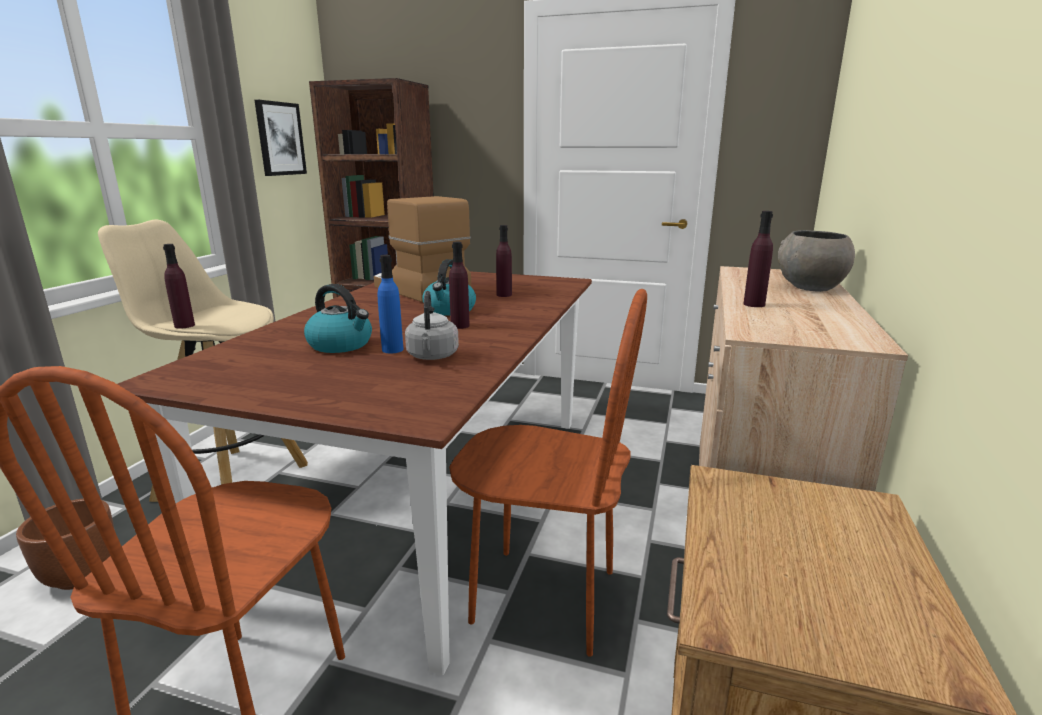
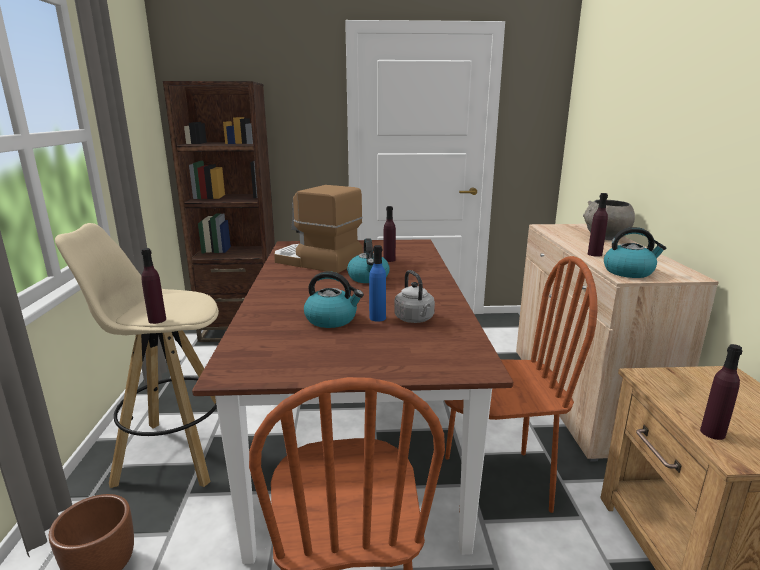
camera: 20 degrees left, 0 degrees up
(280, 139) = (135, 132): picture -> none
(460, 326) = (396, 291): purple bottle -> purple bottle (712, 433)
(769, 328) = (629, 272): none -> kettle

